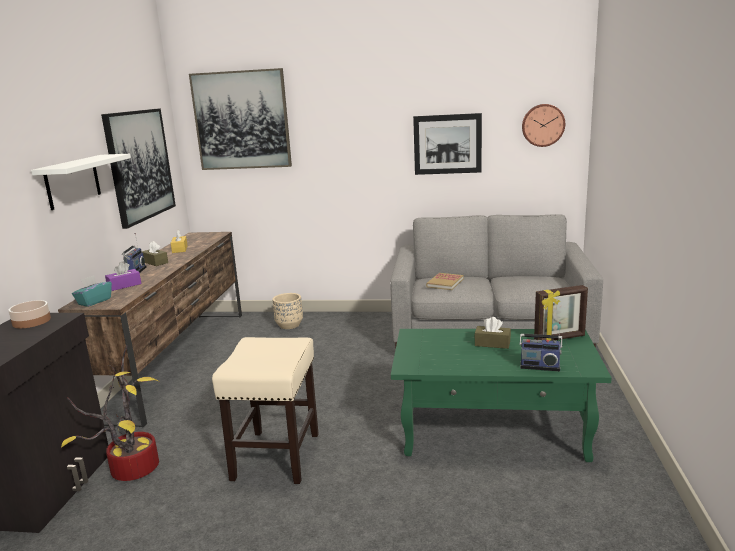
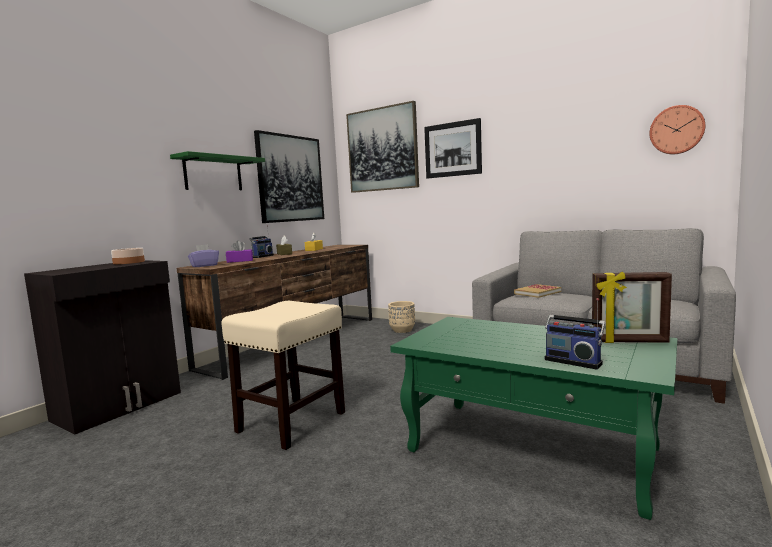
camera: 25 degrees right, 10 degrees down
(72, 181) = (213, 174): white shelf -> green shelf
(94, 301) = (204, 266): turquoise tissue box -> purple tissue box
(134, 466) = (184, 405): potted plant -> none
(447, 144) = (564, 158): picture -> picture (452, 149)
(492, 343) = (534, 336): brown tissue box -> none

